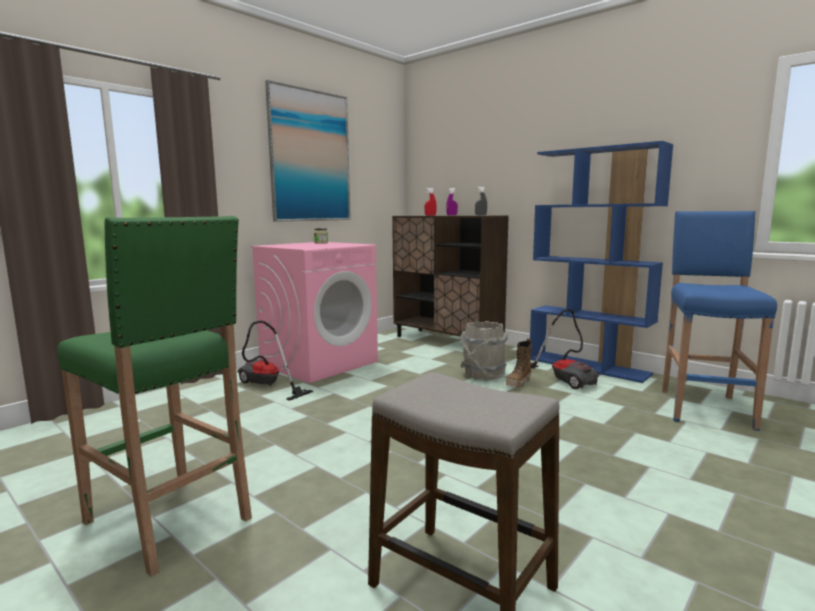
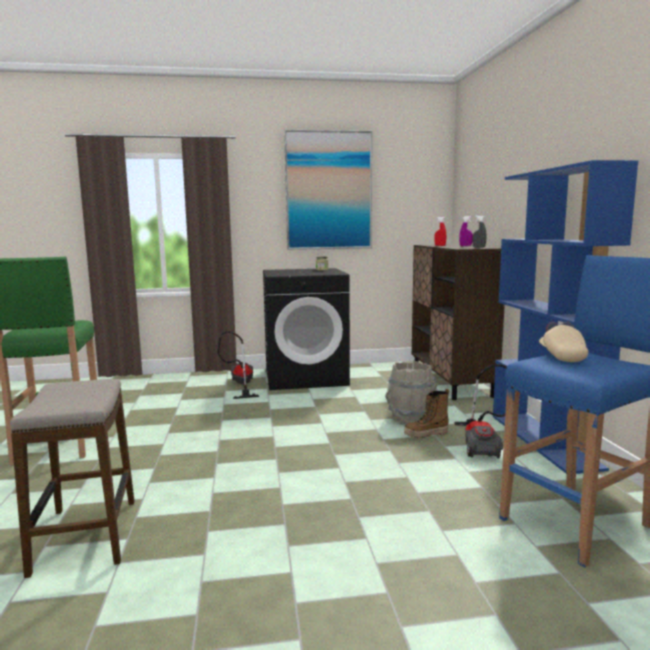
camera: 40 degrees right, 0 degrees up
(319, 363) = (306, 377): pink washing machine -> black washing machine
(695, 286) = (561, 356): none -> beige cap

